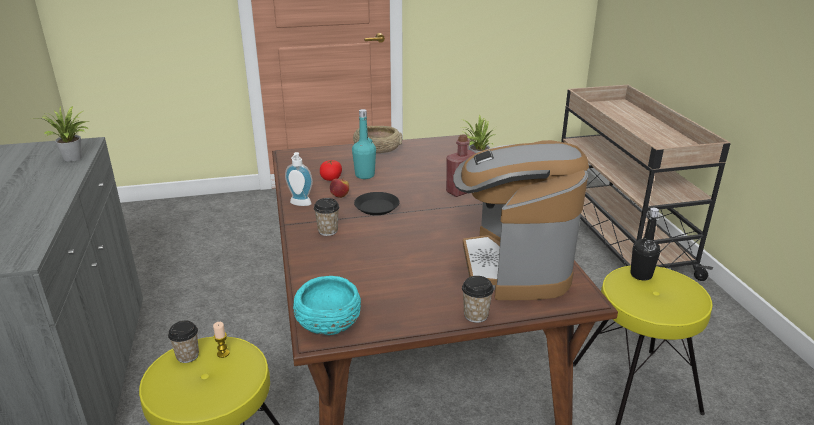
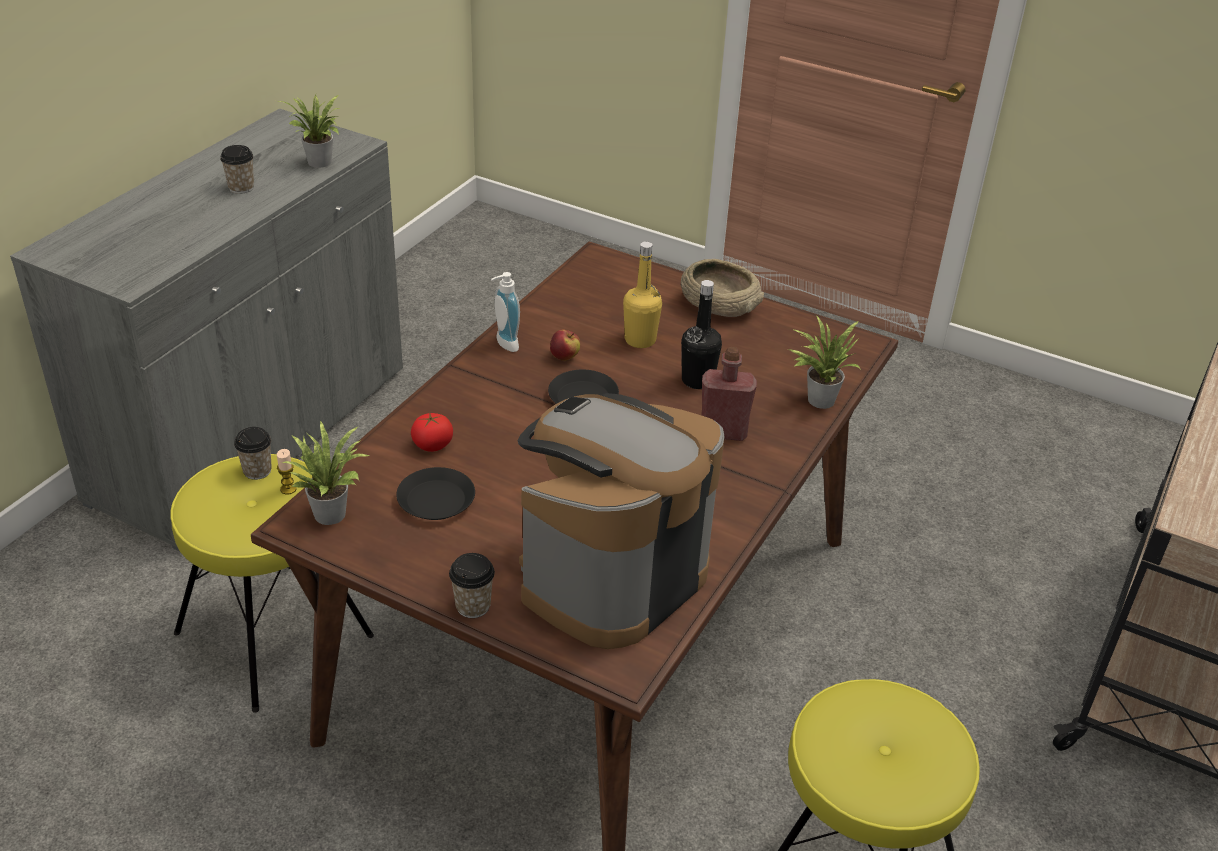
camera: 40 degrees right, 10 degrees up
(327, 319) = (331, 511): turquoise bowl -> potted plant
(328, 231) = (482, 400): cup -> cup (241, 188)
(331, 178) = (592, 324): tomato -> tomato (432, 445)
(365, 175) = (640, 340): turquoise bottle -> yellow bottle
(377, 283) = (436, 500): none -> black plate
(641, 275) = (899, 711): black bottle -> black bottle (697, 380)

